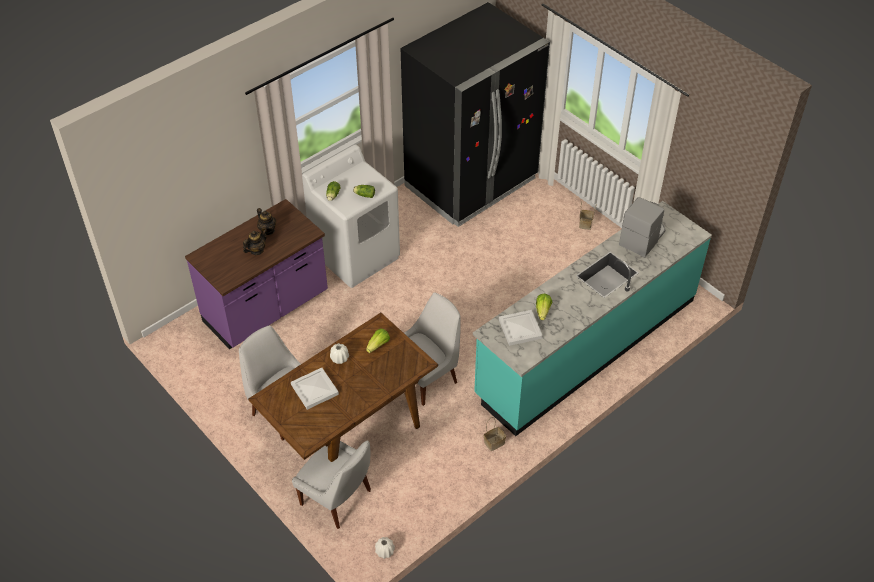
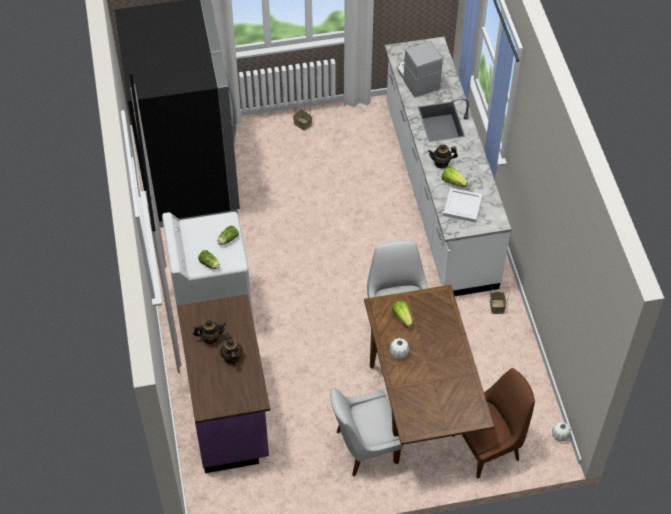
camera: 60 degrees left, 5 degrees up
(315, 389) = (423, 386): white tray -> none
(338, 499) = (488, 446): white chair -> brown chair
(558, 294) = (441, 163): none -> teapot
(586, 347) = (438, 195): turquoise counter -> white counter

